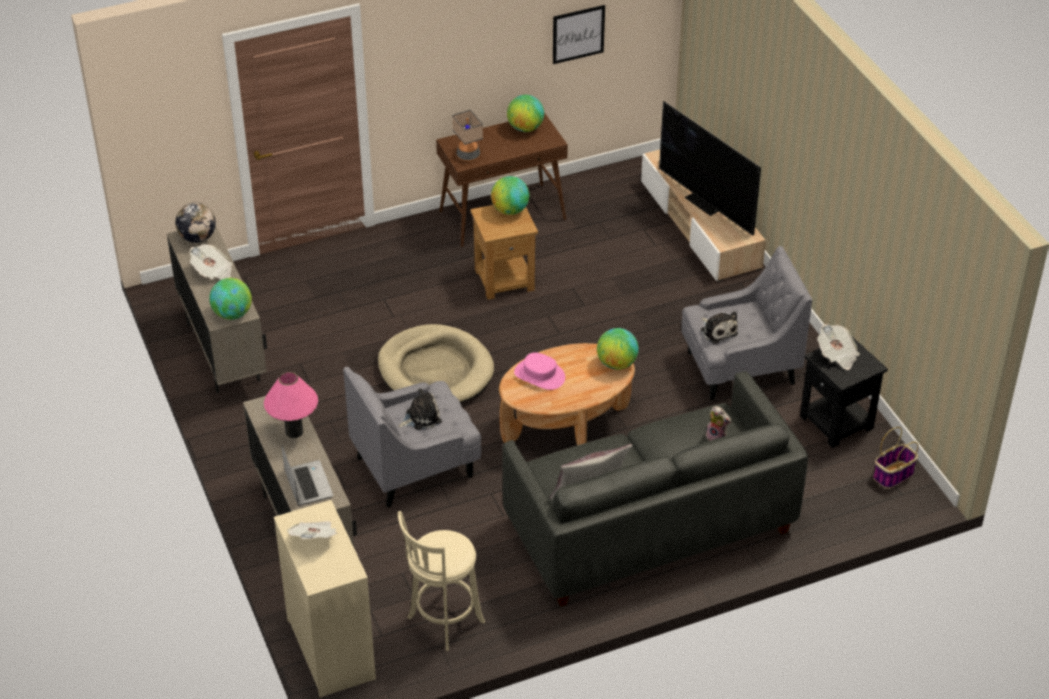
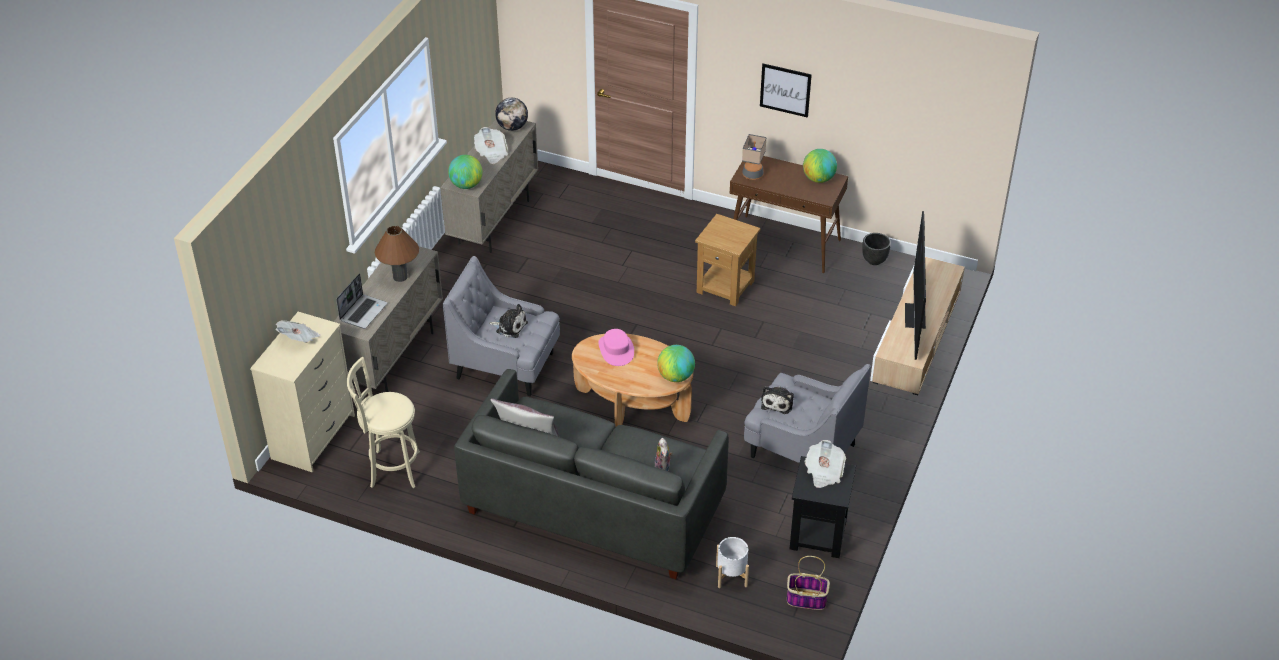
camera: 45 degrees right, 0 degrees up
(294, 431) = (400, 277): pink table lamp -> brown table lamp
(435, 371) = (600, 316): beige dog bed -> none
(510, 210) = (741, 230): globe -> none
(578, 34) = (891, 121): picture -> picture (785, 90)
(589, 185) = (874, 260): none -> black planter
(821, 498) = (731, 576): none -> white planter

